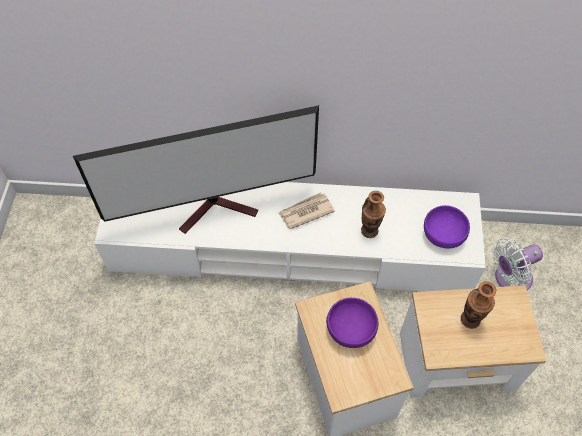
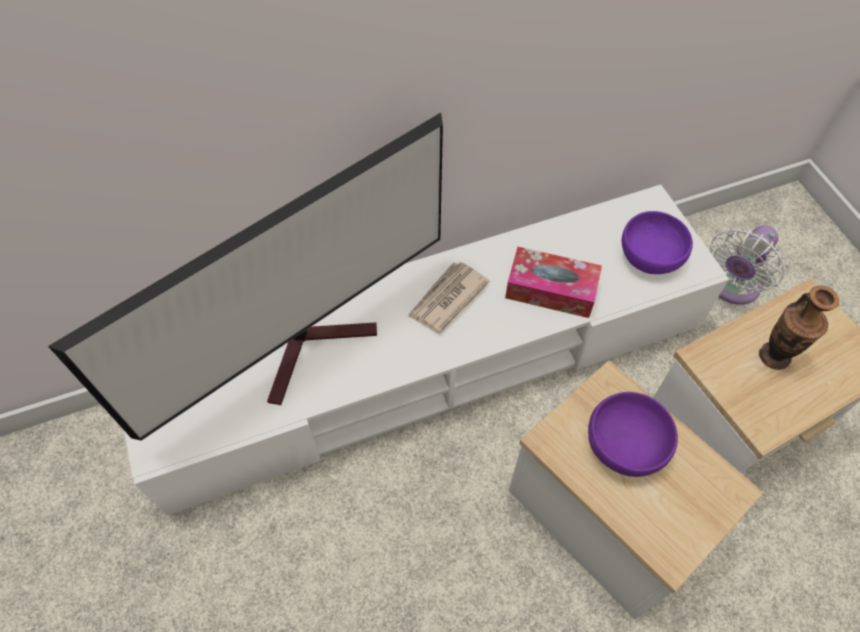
camera: 25 degrees left, 0 degrees up
(369, 230) = (551, 290): vase -> tissue box

